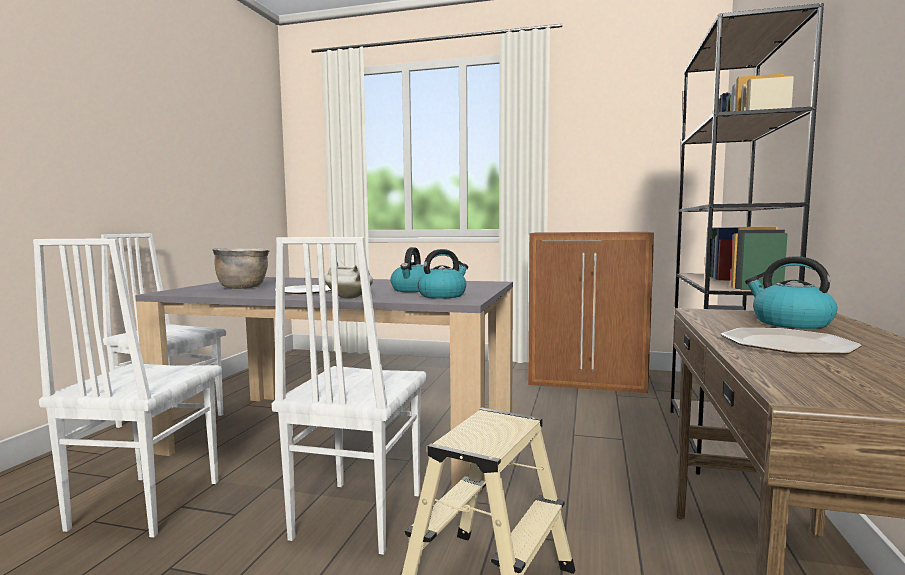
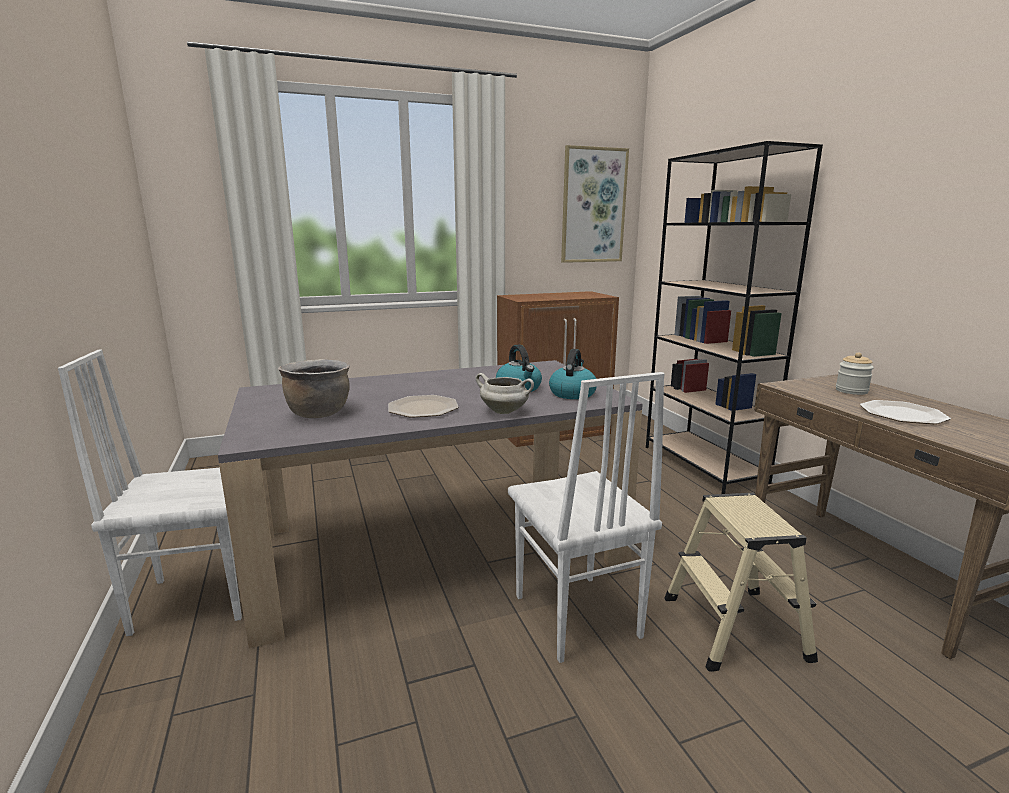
camera: 35 degrees left, 10 degrees up
(144, 505) = (362, 701): white chair -> none
(660, 142) = (593, 206): none -> picture
(790, 323) = (851, 391): kettle -> jar

